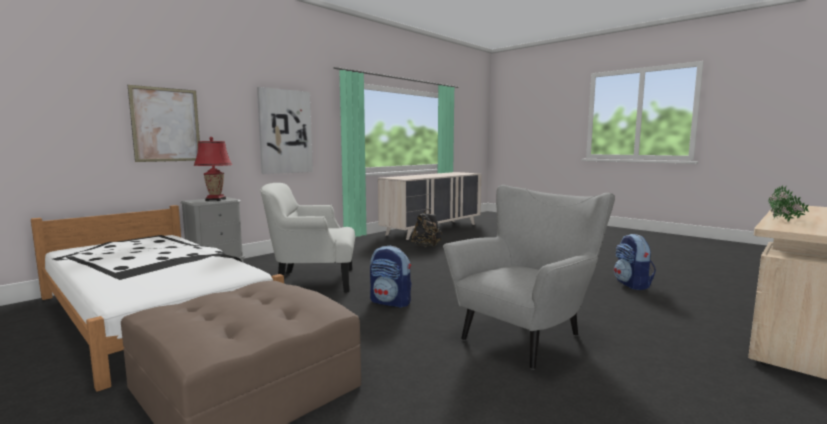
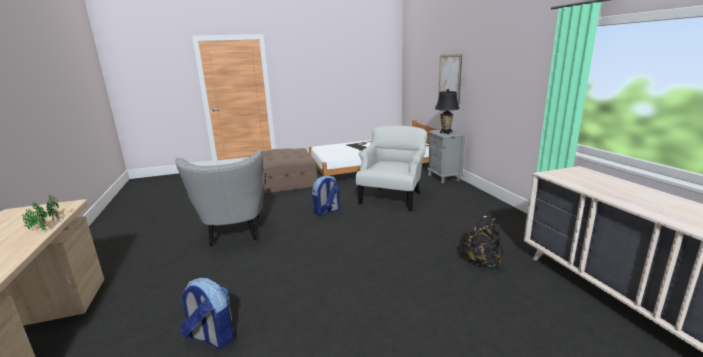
camera: 120 degrees right, 10 degrees up
(215, 200) = (445, 132): red table lamp -> black table lamp
(285, 132) = (507, 87): picture -> none

